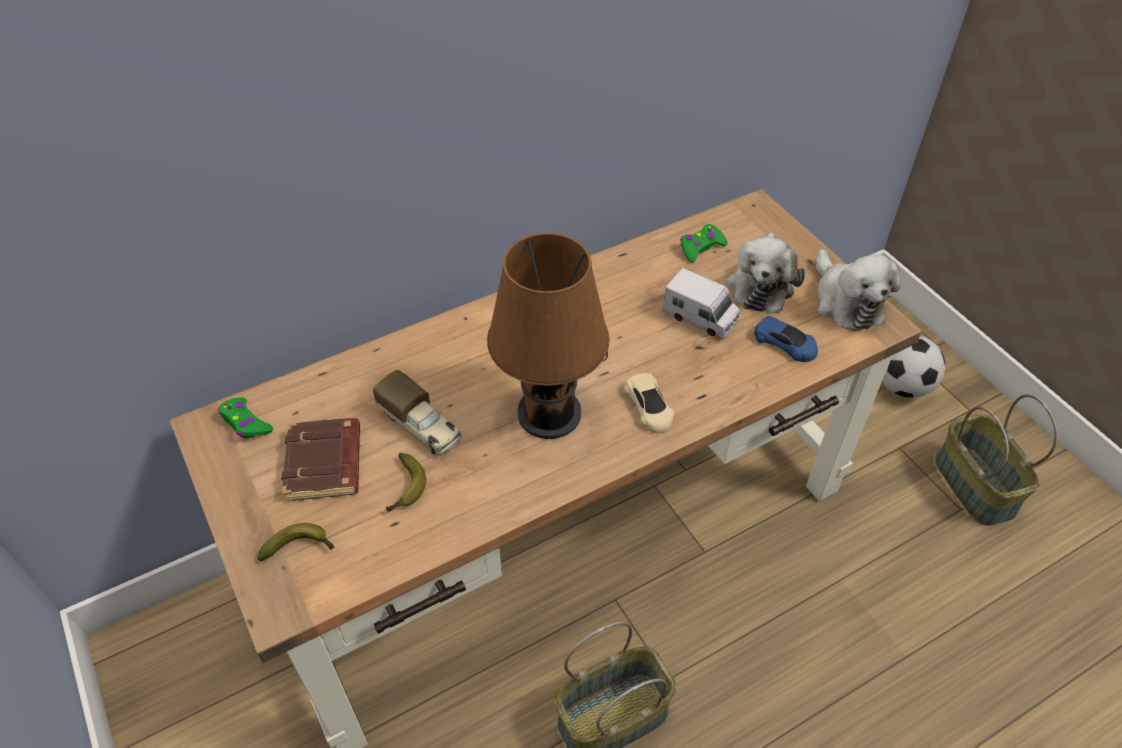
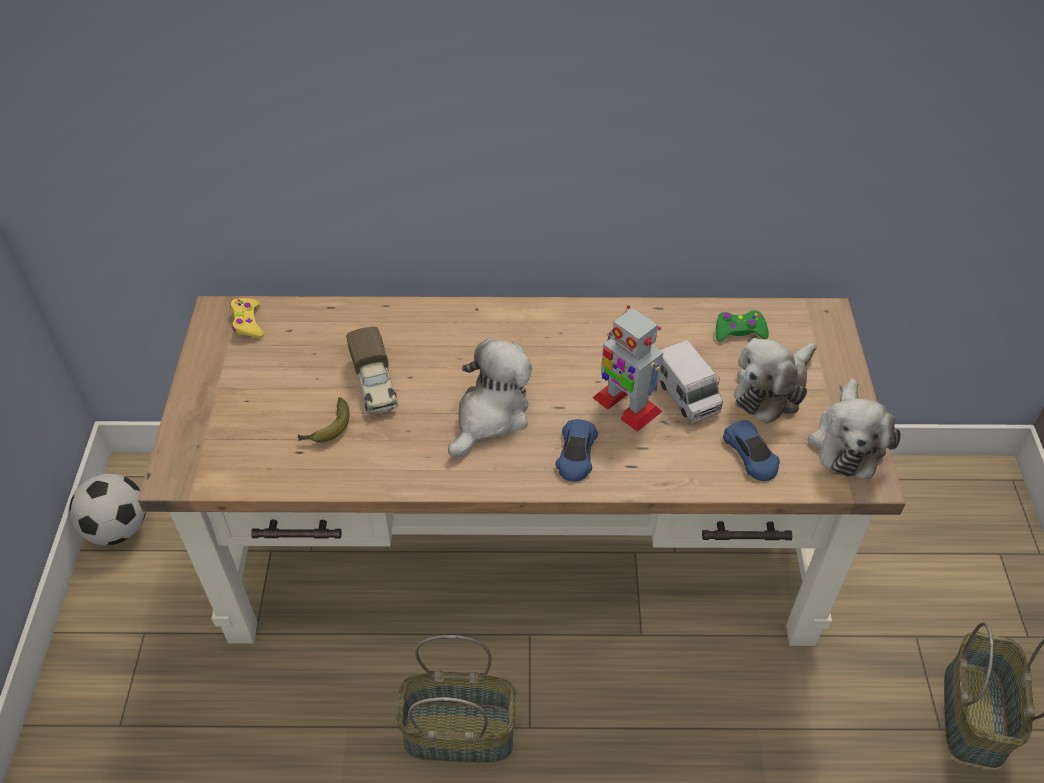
camera: 30 degrees right, 0 degrees up
(245, 423) = (247, 323): green game controller -> yellow game controller
(300, 547) = (220, 437): banana -> none
(325, 464) = (282, 381): brown book -> none
(550, 407) = (490, 415): brown table lamp -> plush toy
(649, 406) = (576, 453): beige toy car -> blue toy car
(657, 346) = (626, 404): none -> toy robot
(902, 386) = (965, 577): football -> football (118, 529)

